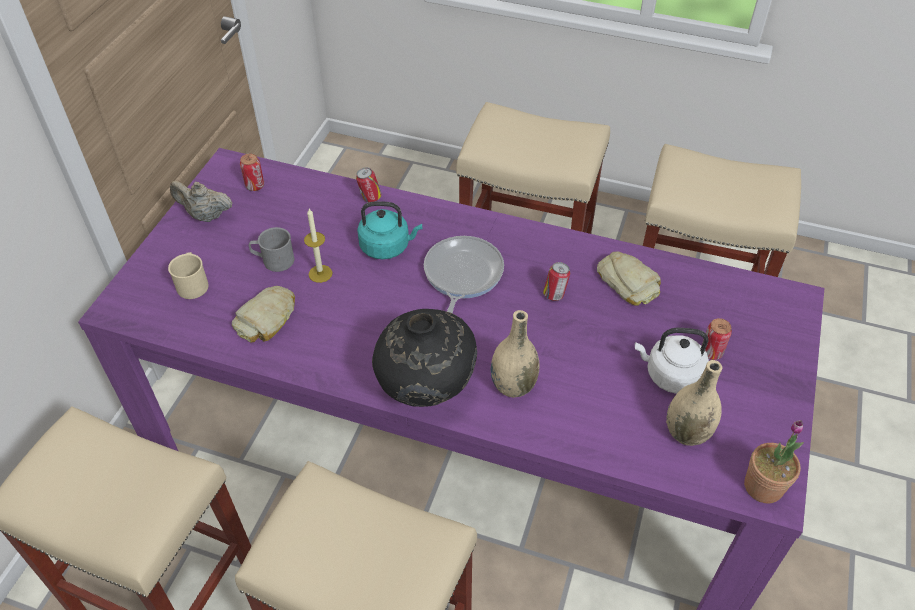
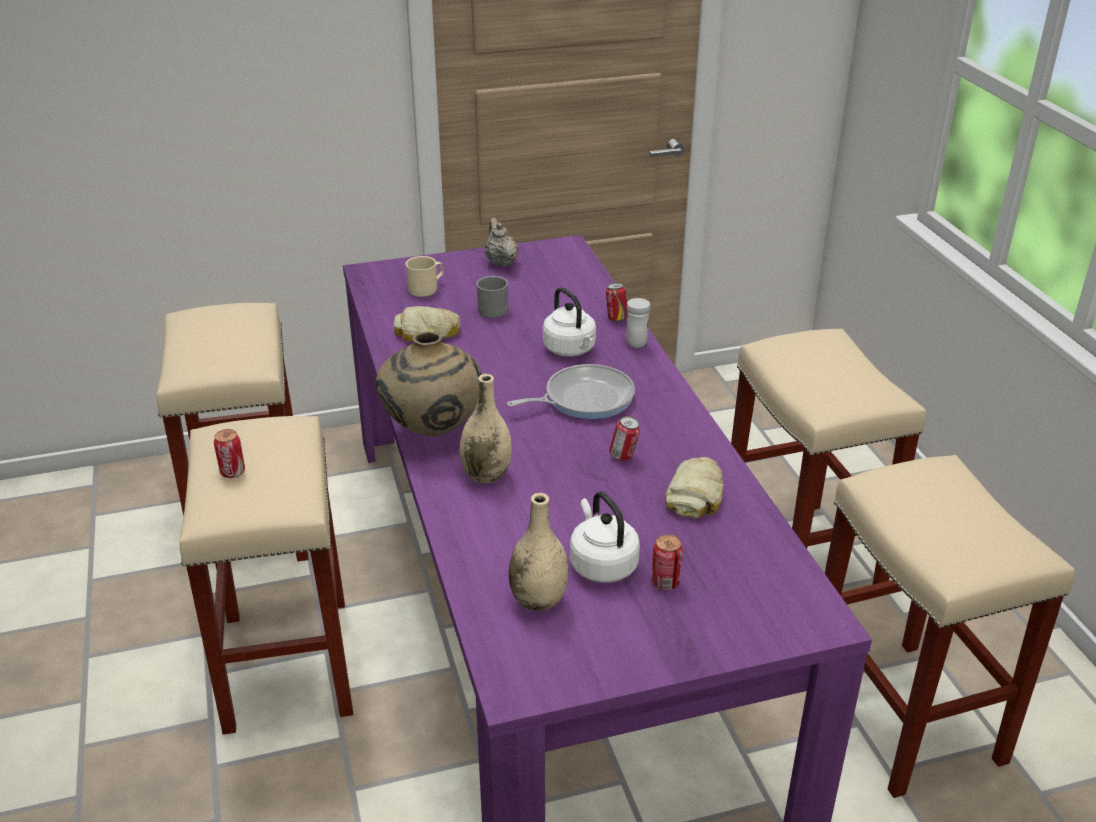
camera: 55 degrees right, 15 degrees down
(255, 186) = (559, 266): can -> can (232, 472)
(320, 273) = (501, 333): candle -> none
(387, 247) = (571, 350): turquoise kettle -> white kettle
(412, 205) = (636, 341): none -> white mug
(425, 391) = (432, 432): black vase -> beige vase
(763, 486) = (520, 677): potted plant -> none

